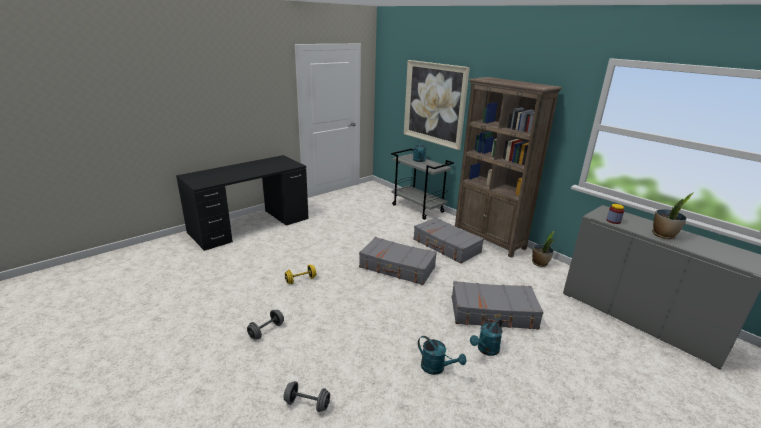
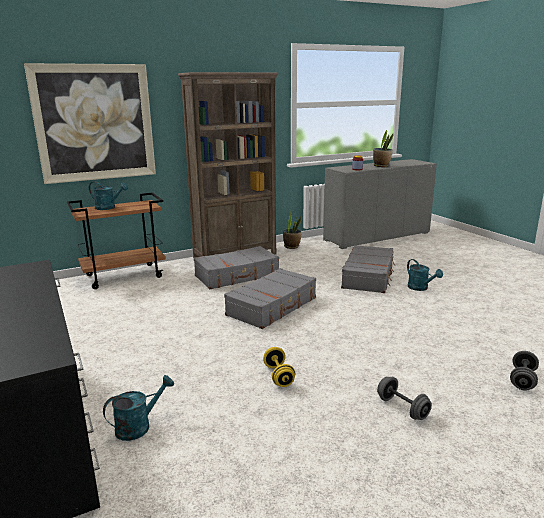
camera: 75 degrees left, 5 degrees down
(418, 208) = (124, 276): grey cart -> brown cart
(436, 368) = (449, 310): turquoise watering can -> turquoise watering can (139, 426)

